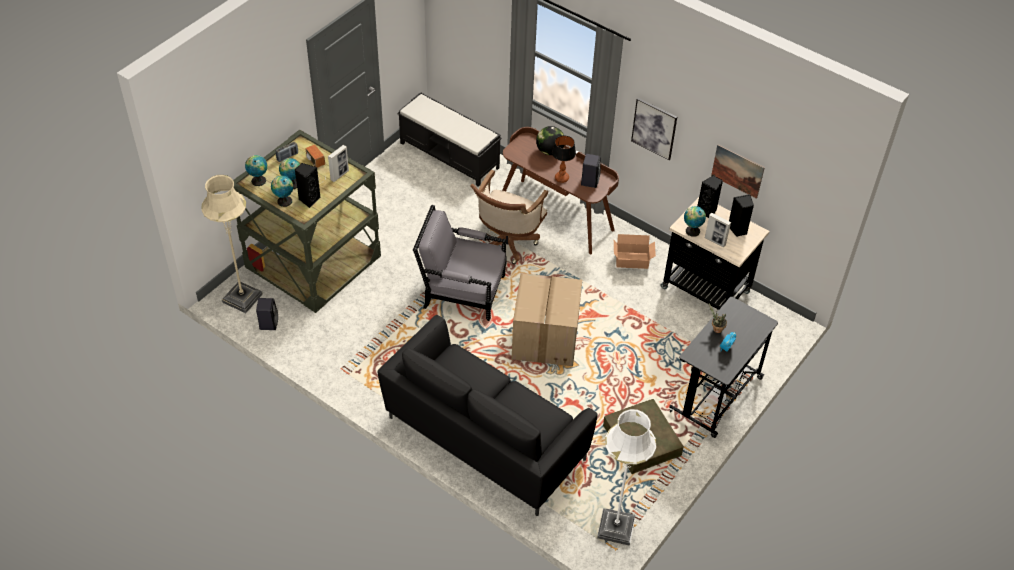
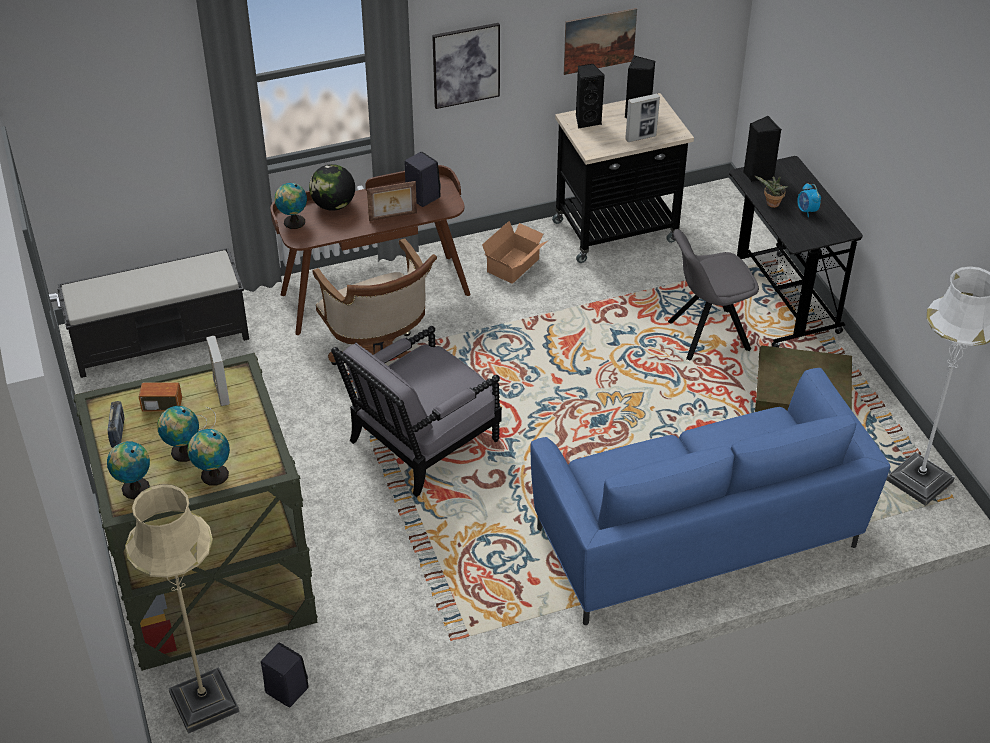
camera: 55 degrees left, 5 degrees down
(309, 199) = (237, 447): black speaker -> black speaker (757, 174)
(485, 439) = (696, 540): black sofa -> blue sofa
(544, 338) = (572, 402): cardboard box -> none
(562, 178) = (393, 217): table lamp -> picture frame
(653, 374) = (707, 335): none -> grey chair
(691, 230) = (607, 146): globe -> globe (293, 222)

